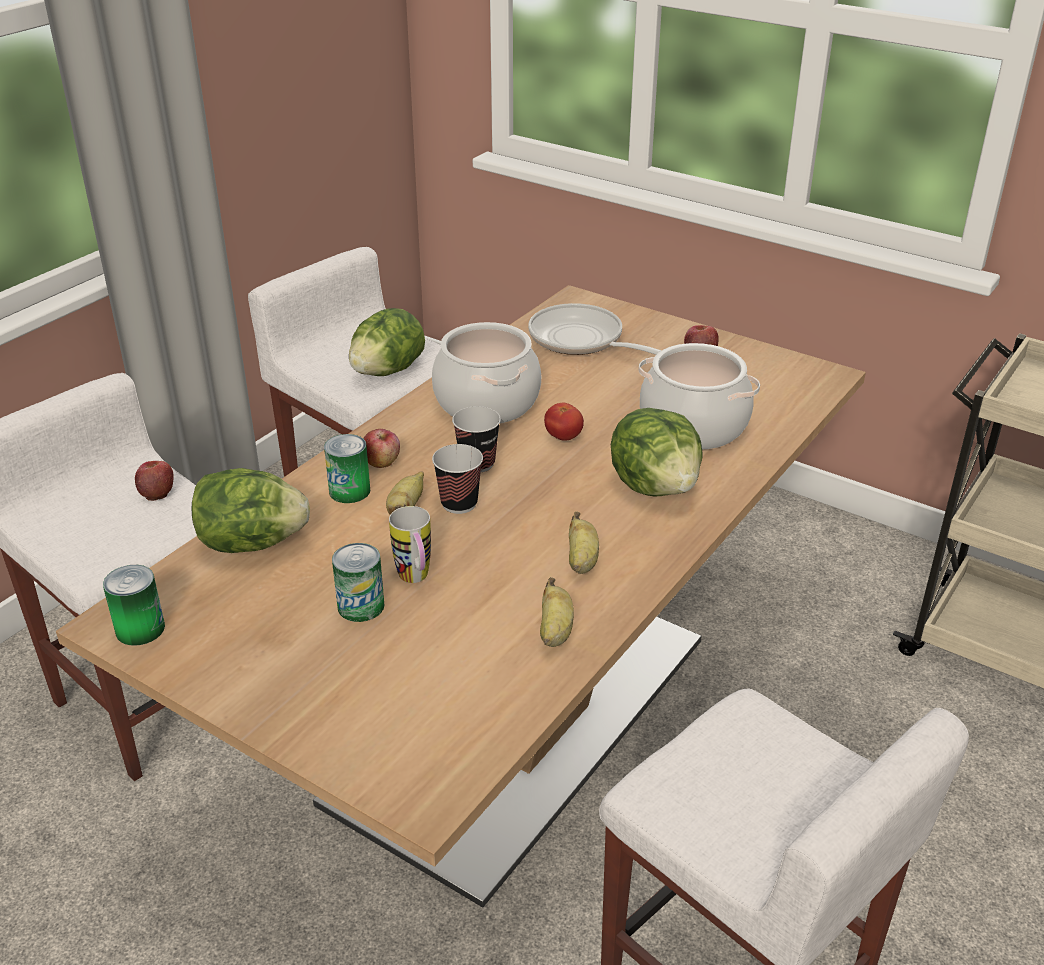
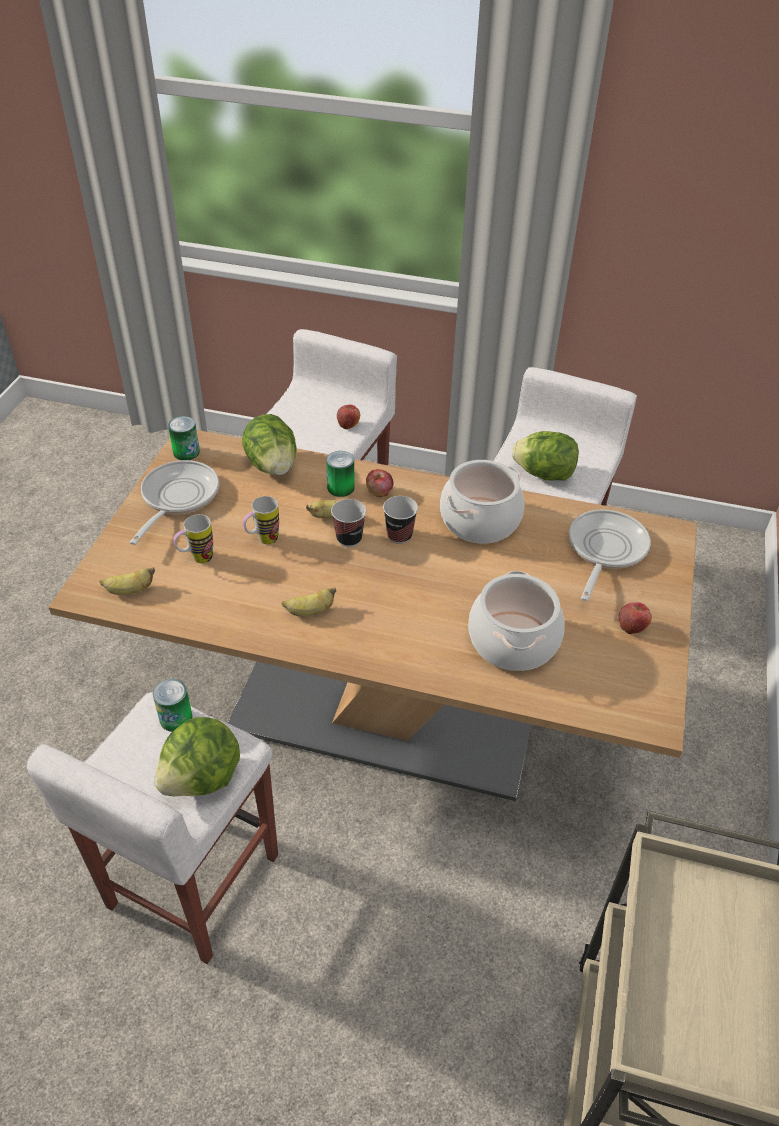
camera: 70 degrees right, 10 degrees up
(254, 655) = (177, 498): none -> frying pan
(361, 606) = (231, 525): can -> can (176, 718)
(417, 653) = (196, 559): none -> mug
(555, 632) = (233, 614): banana -> banana (130, 590)
(563, 437) = (456, 570): tomato -> none
(656, 486) = (416, 633): lettuce -> lettuce (203, 778)

